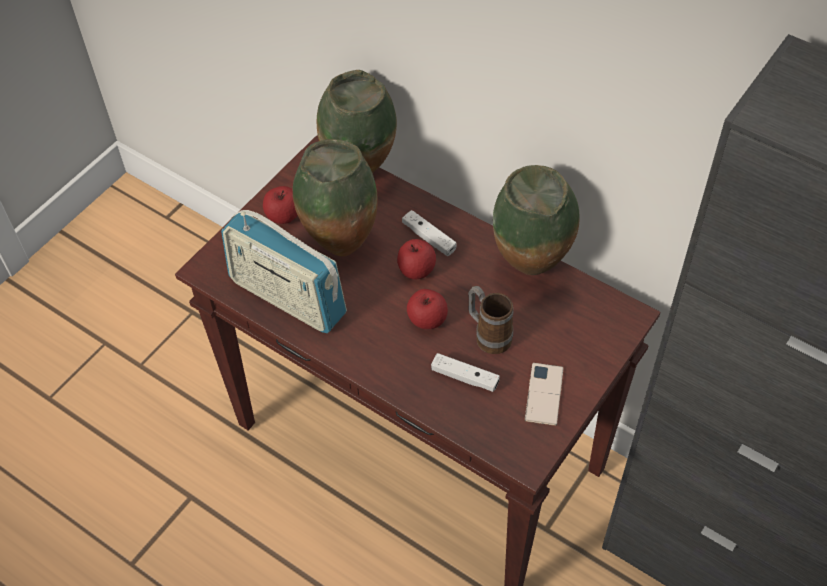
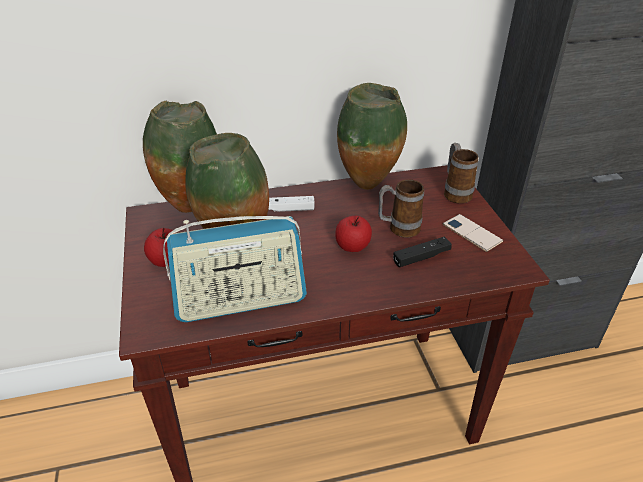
camera: 50 degrees left, 15 degrees down
(416, 270) = (305, 228): apple -> none
(465, 377) = (421, 257): white game controller -> black game controller
(601, 342) = (455, 192): none -> mug

